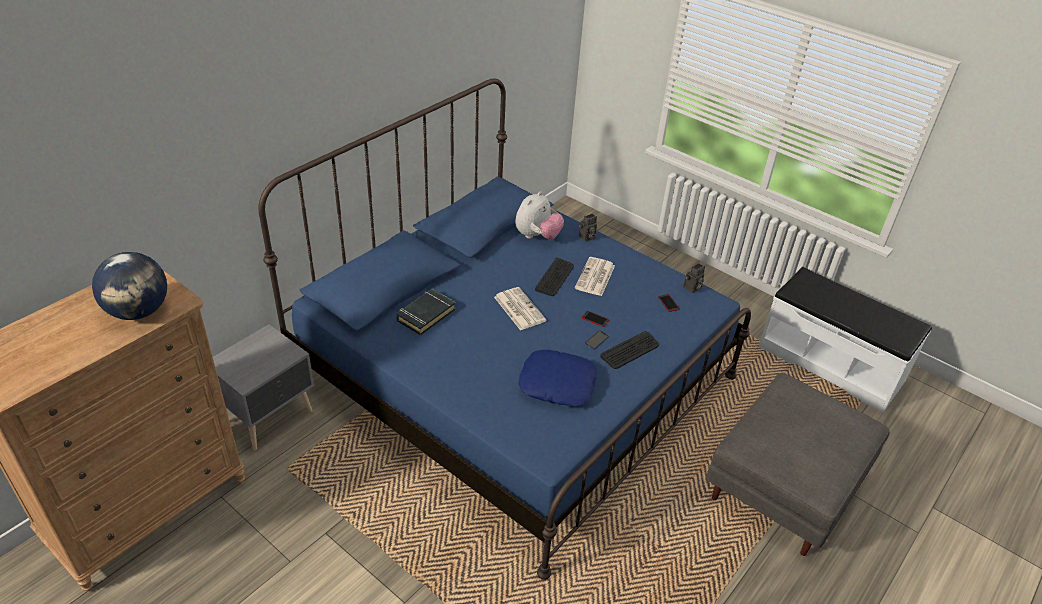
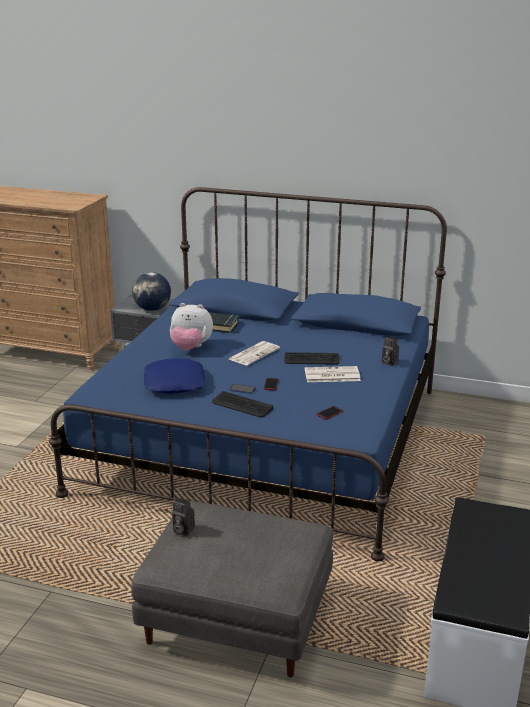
camera: 70 degrees right, 15 degrees down
(139, 311) = (59, 202): globe -> globe (152, 309)
(537, 236) = (363, 343): plush toy -> plush toy (191, 348)
(692, 288) = (367, 422): camera -> camera (182, 530)

